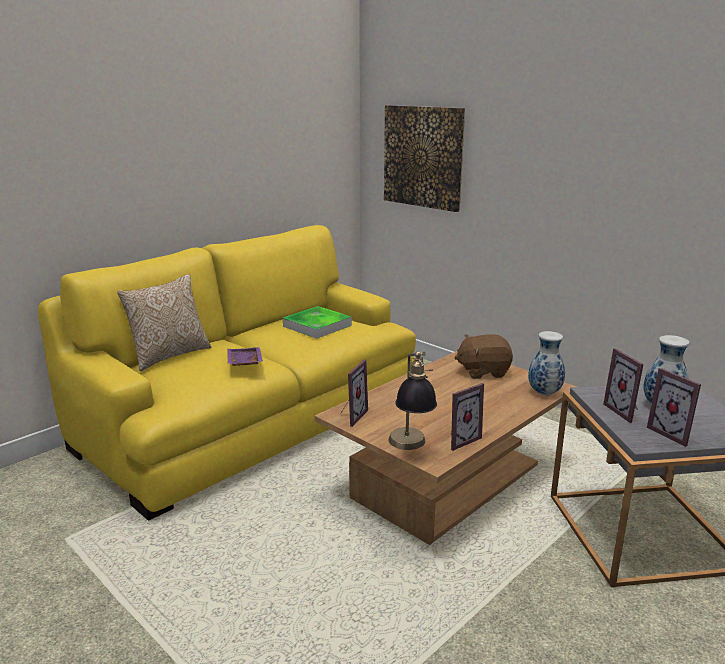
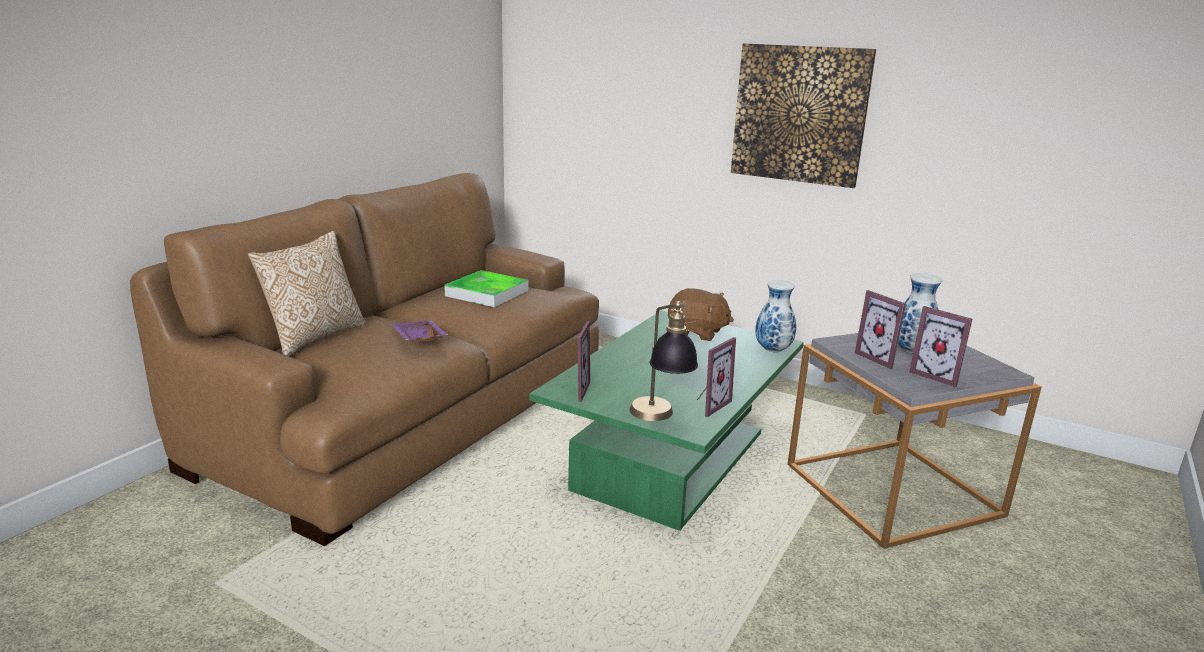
camera: 15 degrees left, 0 degrees up
(252, 420) = (412, 414): yellow sofa -> brown sofa
(423, 157) = (588, 91): picture -> picture (800, 114)
(447, 481) = (671, 460): brown coffee table -> green coffee table
(483, 371) = (697, 333): brown plush toy -> brown plush toy turned 135 degrees counterclockwise

